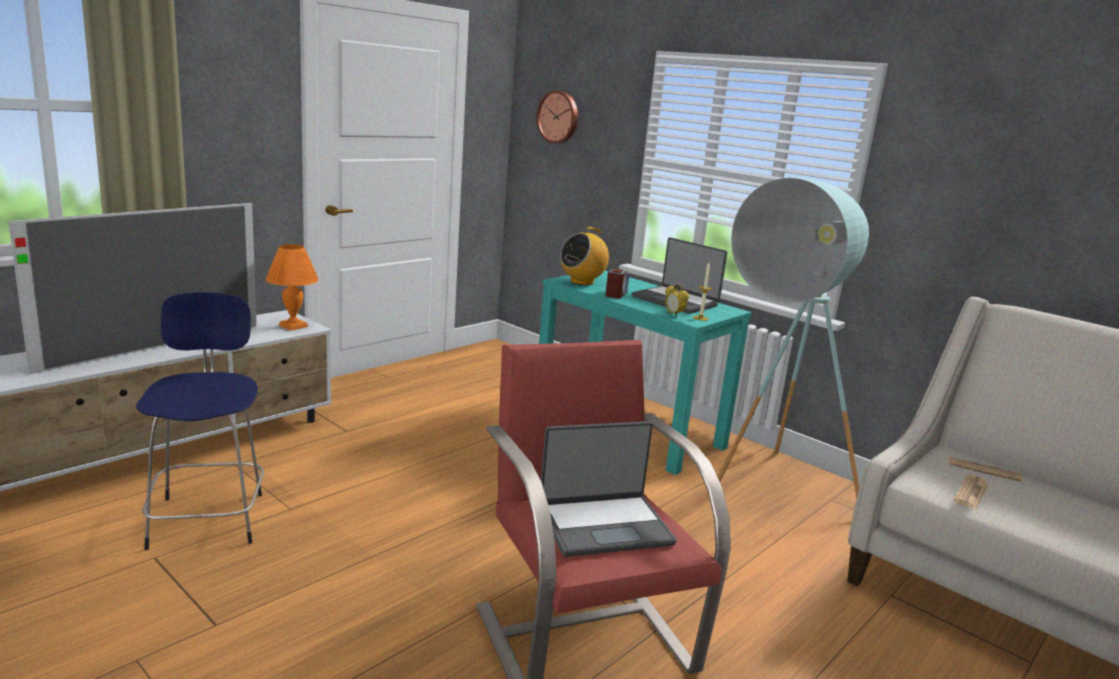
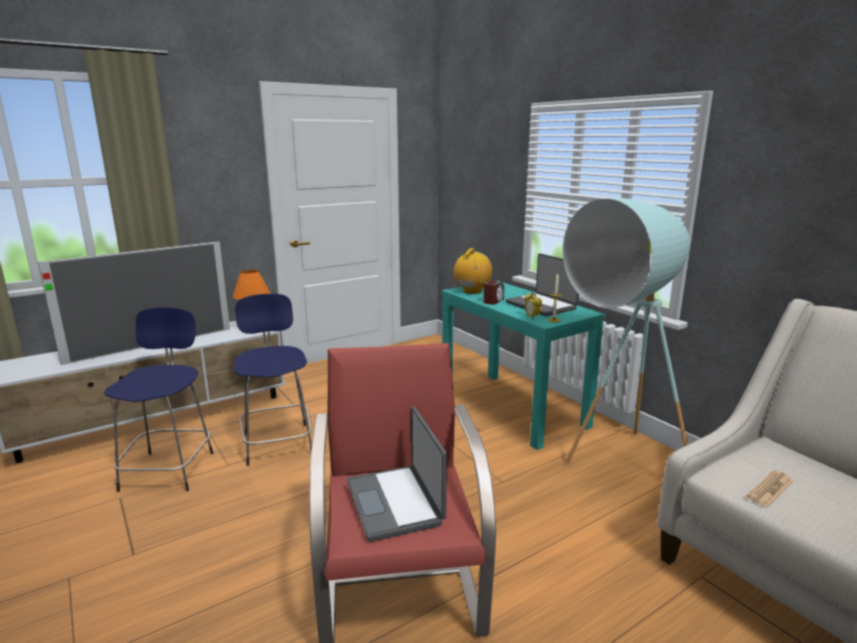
camera: 15 degrees right, 0 degrees up
(346, 478) = (278, 442): none -> blue stool
(559, 117) = (468, 163): wall clock -> none
(582, 282) = (472, 291): radio -> radio turned 150 degrees clockwise
(604, 525) = (396, 502): laptop -> laptop turned 75 degrees clockwise
(984, 470) = (795, 465): newspaper -> none

